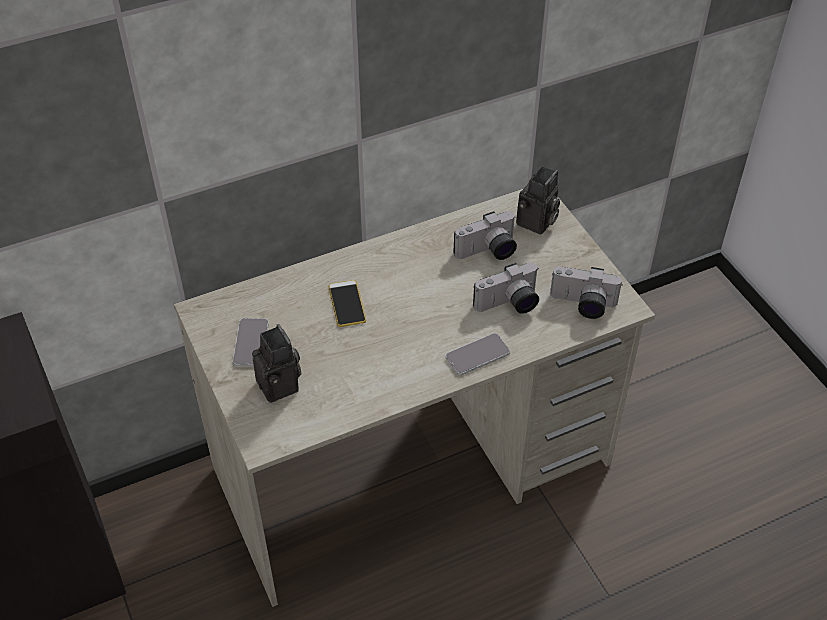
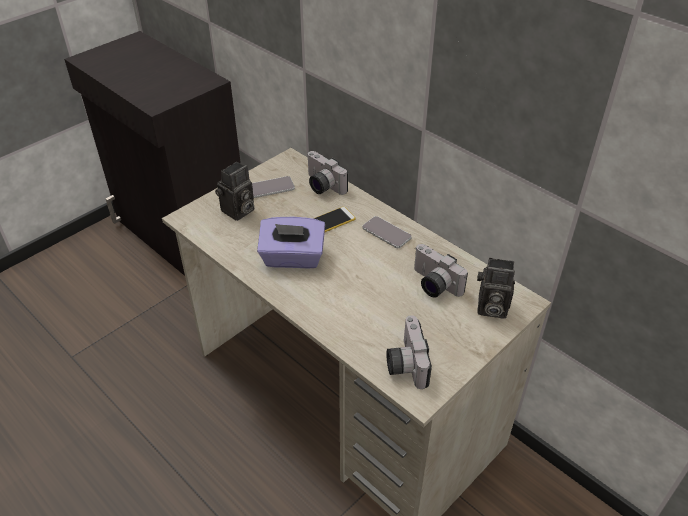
camera: 70 degrees right, 5 degrees down
(394, 353) = (292, 258): none -> purple tissue box
(477, 355) = (312, 305): phone -> phone (386, 233)
(509, 305) = (378, 312): camera -> camera (321, 186)

